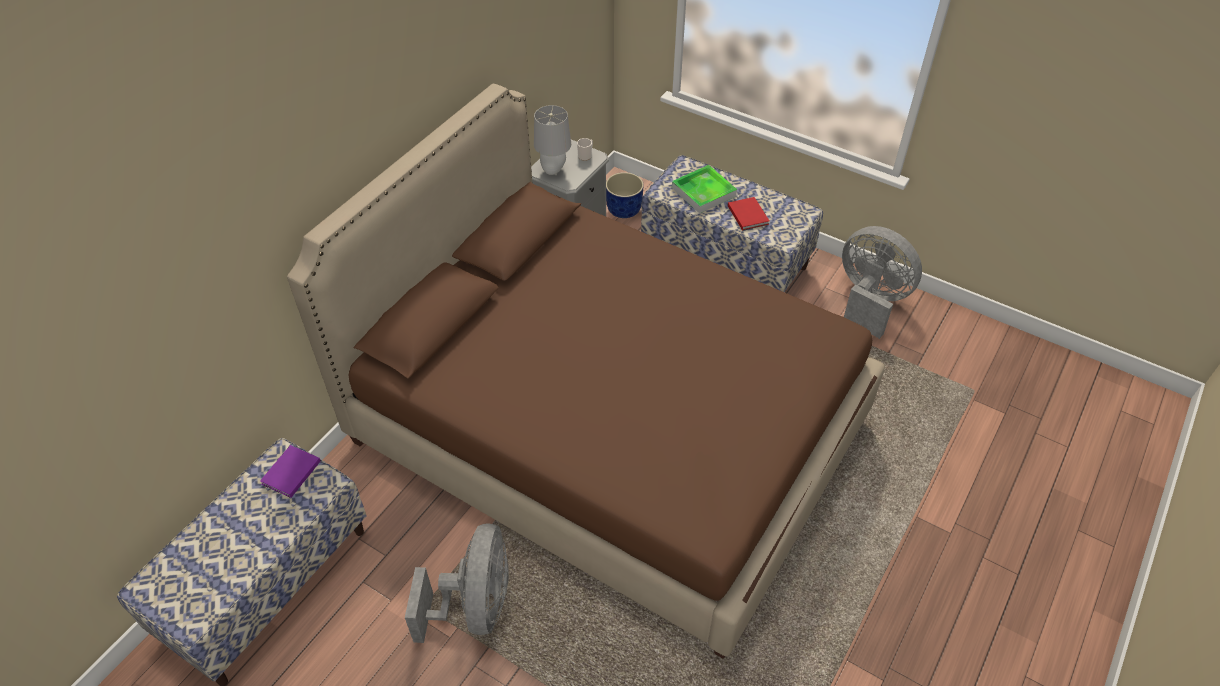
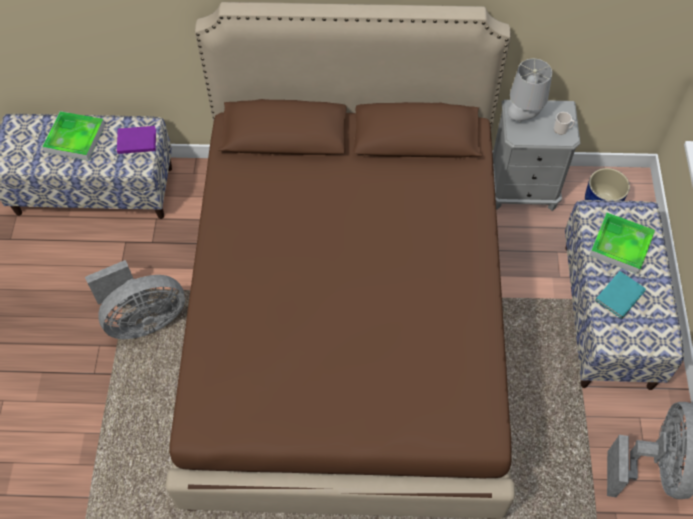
camera: 60 degrees right, 10 degrees up
(229, 531) = (75, 138): none -> tray
(748, 214) = (621, 295): red book -> turquoise book

